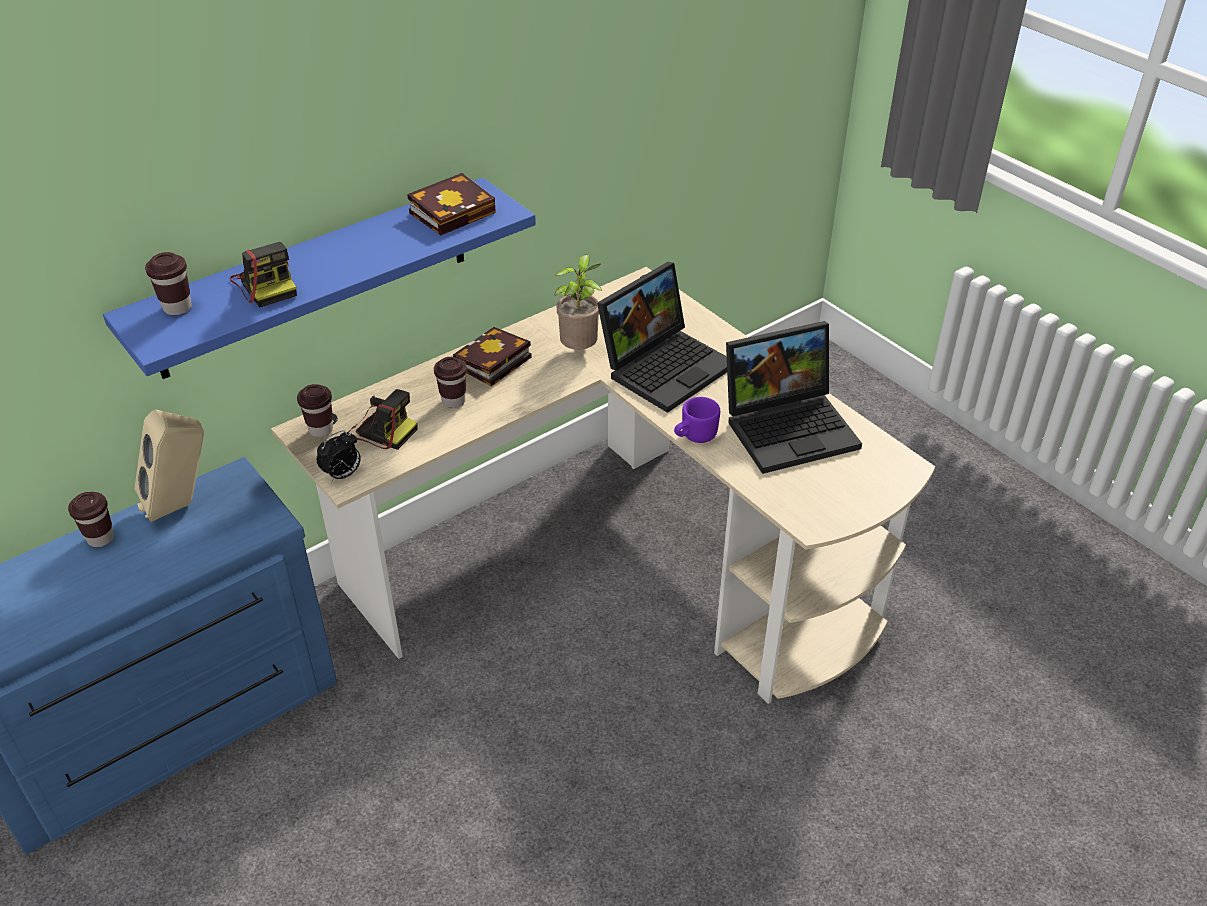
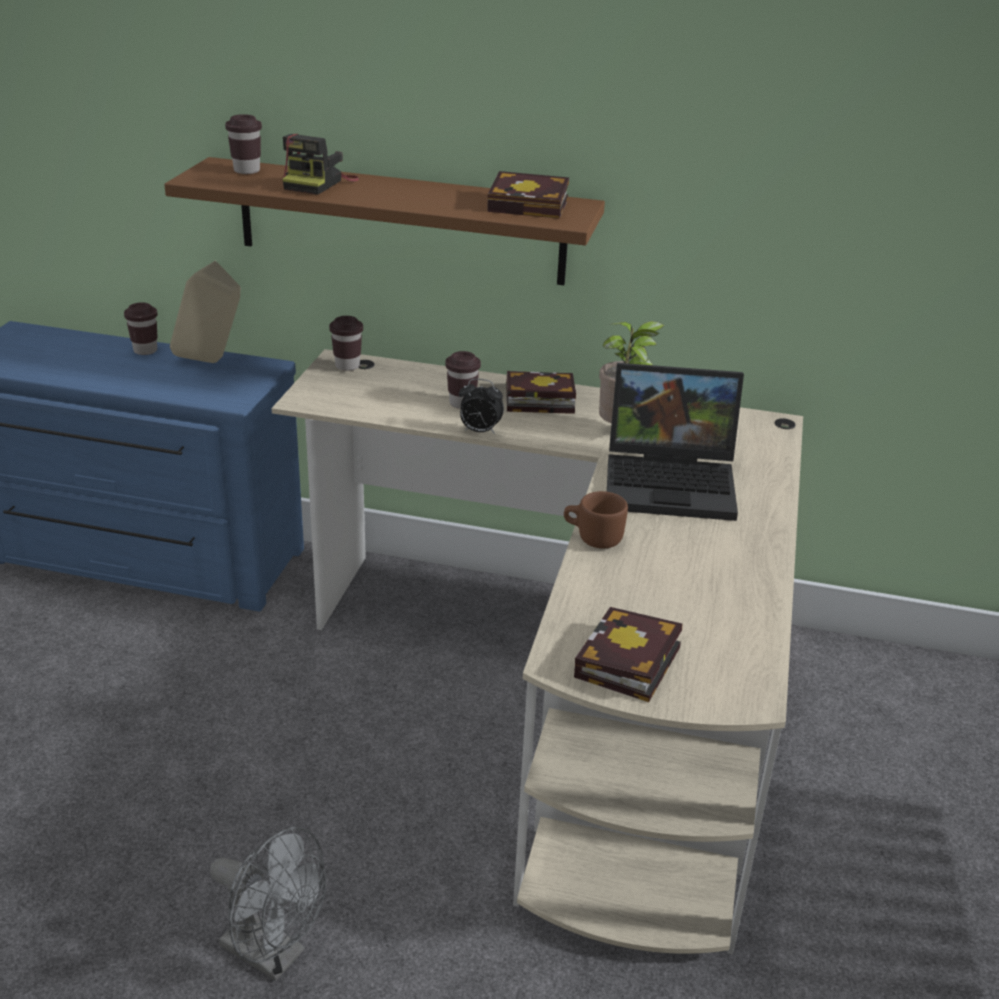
camera: 50 degrees right, 10 degrees down
(314, 278) = (400, 221): blue shelf -> brown shelf
(342, 475) = (307, 396): alarm clock -> alarm clock (479, 431)
(381, 430) = (382, 389): camera -> none
(694, 436) = (593, 538): purple mug -> brown mug
(708, 855) = (273, 954): none -> grey fan
(791, 426) = (696, 590): laptop -> none
(838, 497) = (628, 666): none -> book

